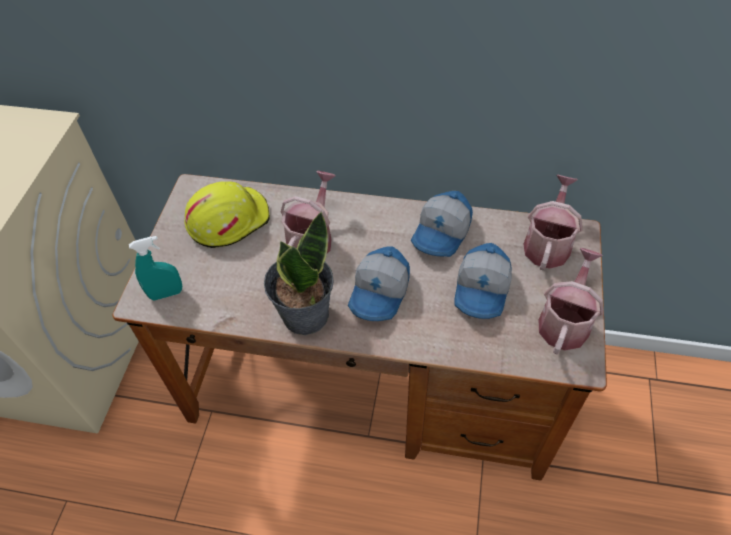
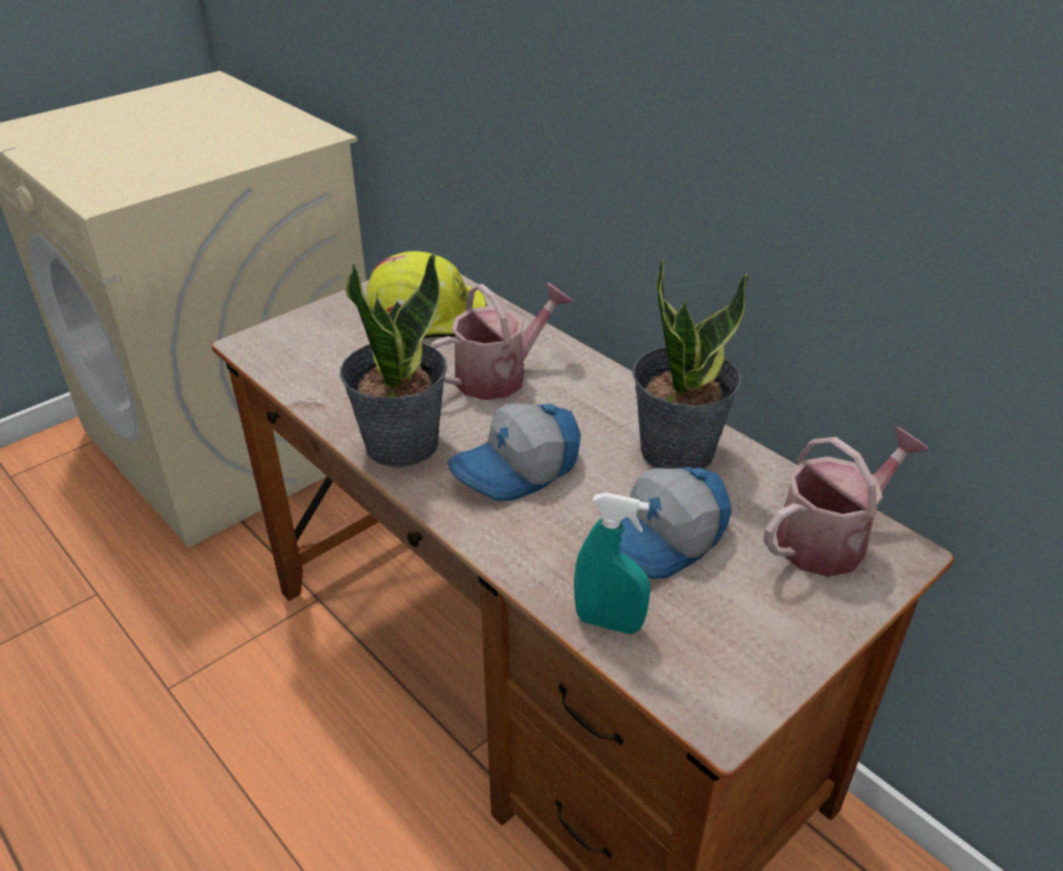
camera: 35 degrees right, 15 degrees down
(166, 293) = (283, 349): turquoise spray bottle -> turquoise spray bottle (609, 622)
(442, 233) = (676, 450): cap -> potted plant
(565, 321) = (753, 647): watering can -> none

